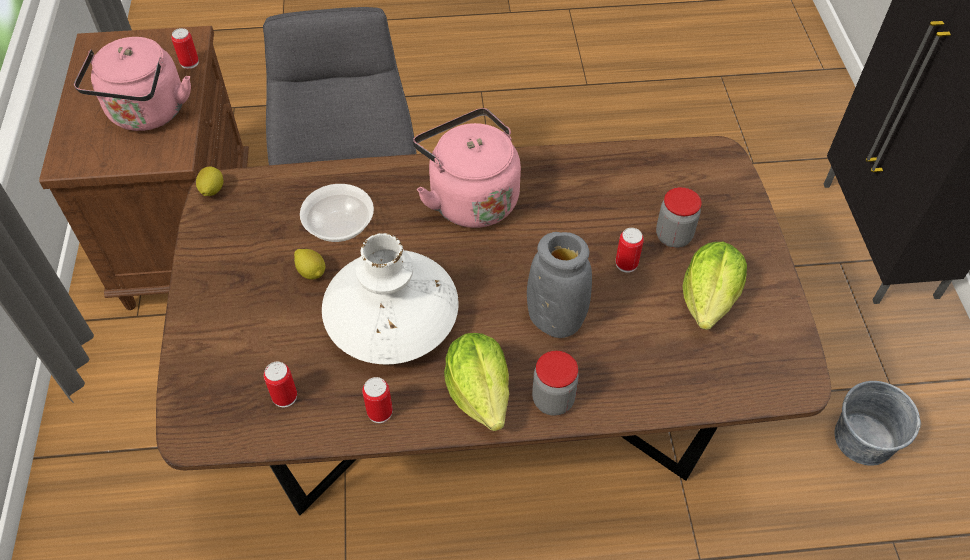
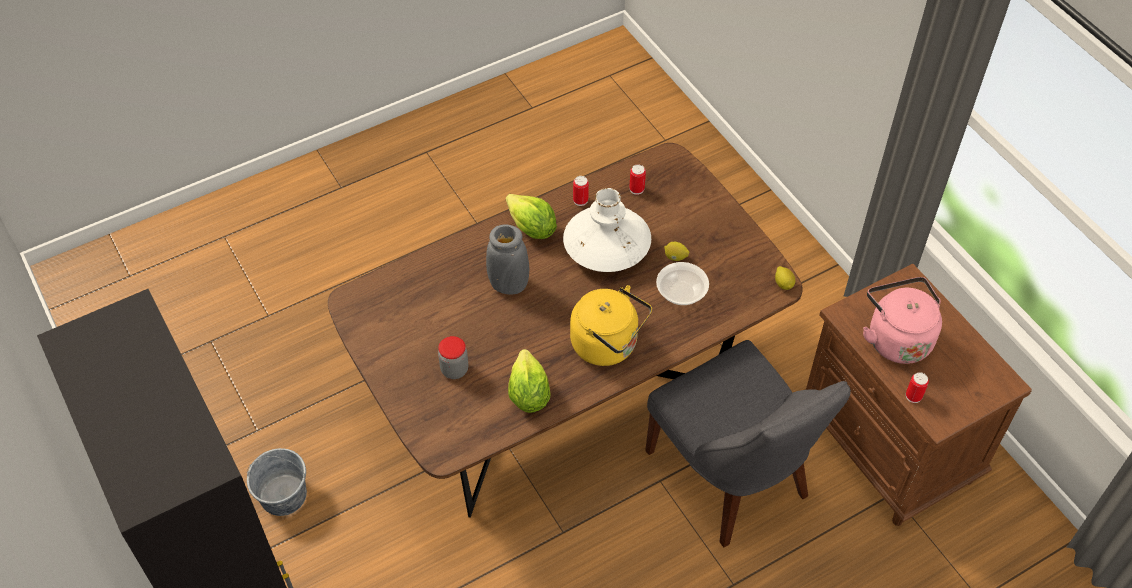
camera: 155 degrees right, 0 degrees up
(470, 198) = (608, 345): pink kettle -> yellow kettle
(553, 400) = (489, 240): jar -> none
(626, 264) = (479, 337): can -> none
(709, 300) = (416, 333): lettuce -> lettuce (528, 395)

